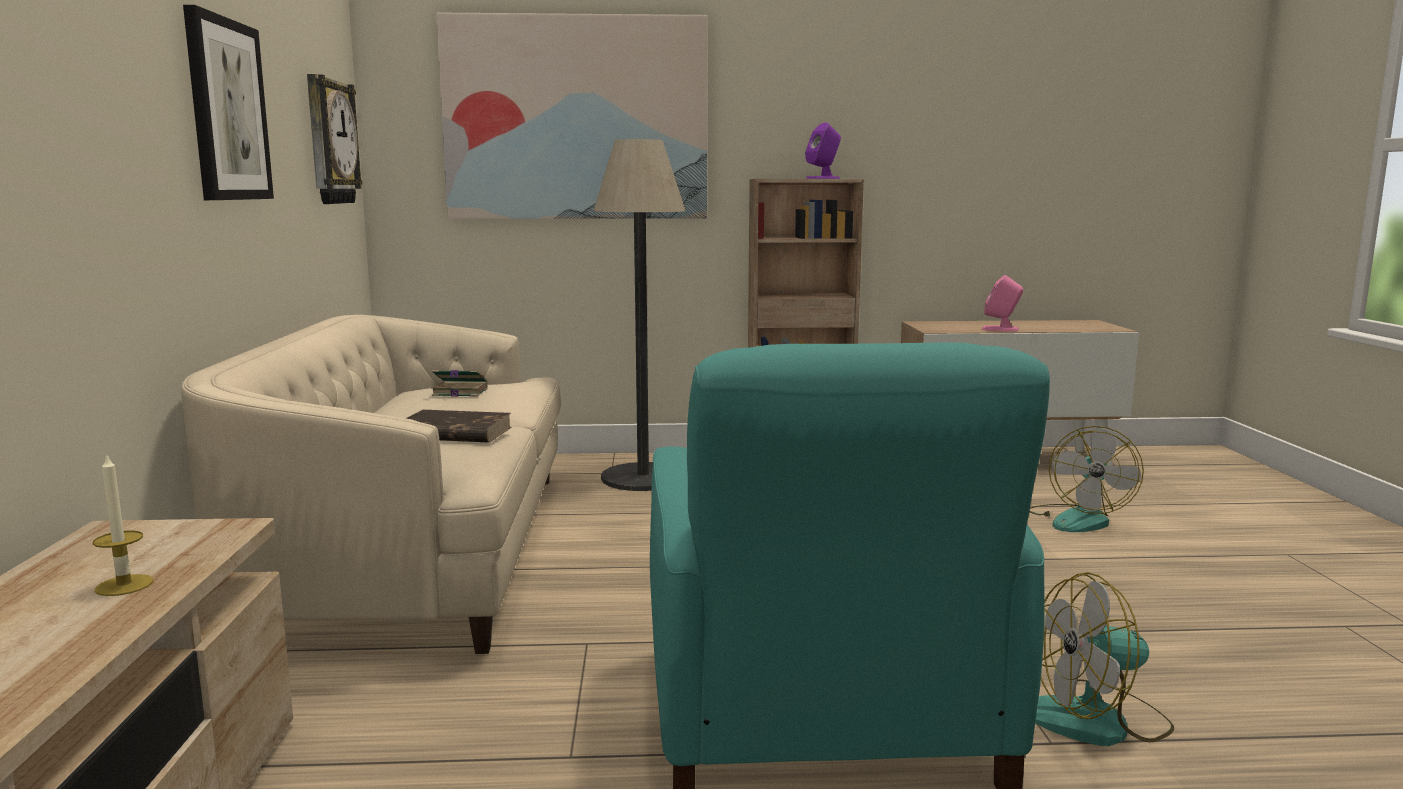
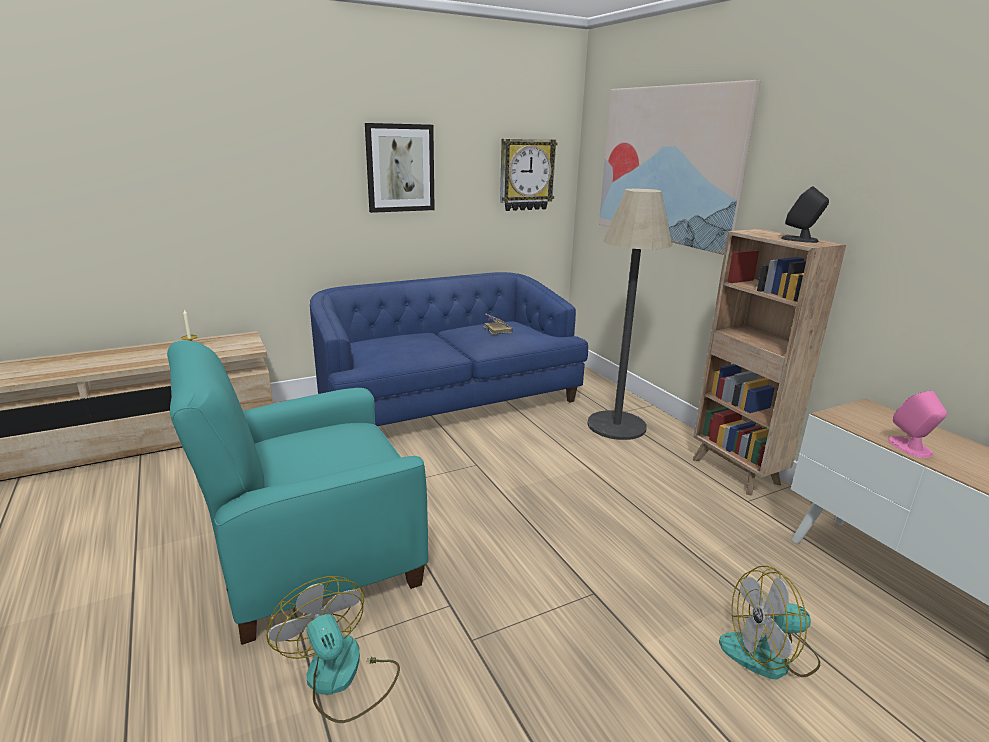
camera: 65 degrees right, 10 degrees up
(419, 551) = (447, 401): beige sofa -> blue sofa
(453, 433) = (416, 347): brown book -> none
(823, 178) = (800, 239): purple speaker -> black speaker

